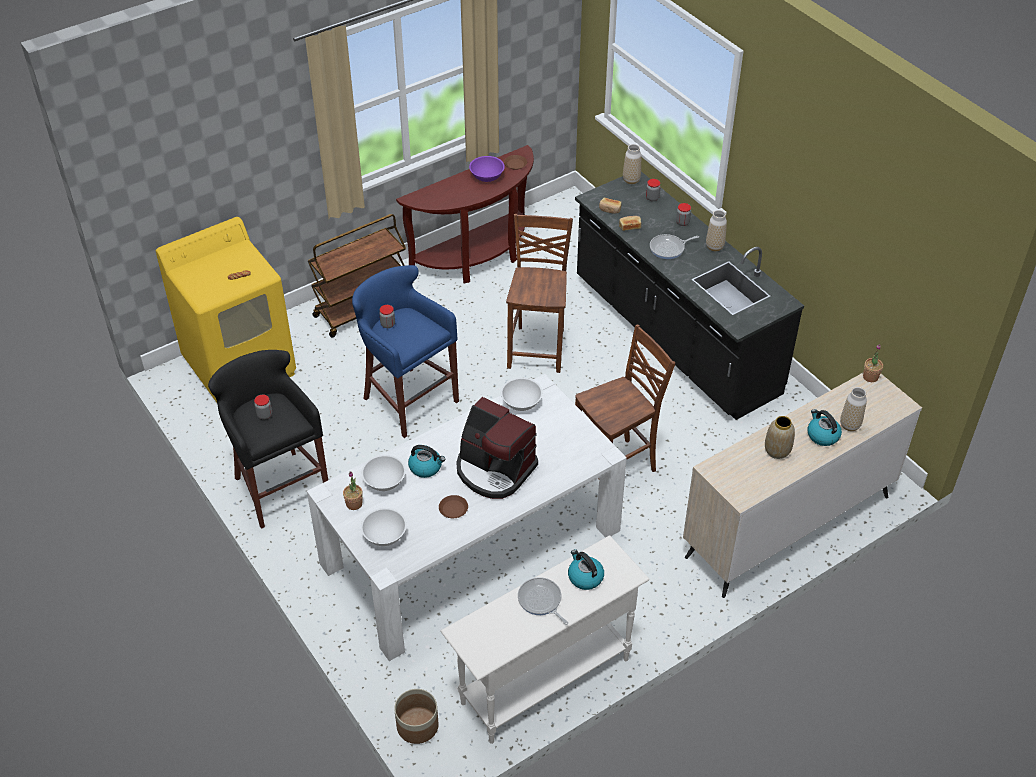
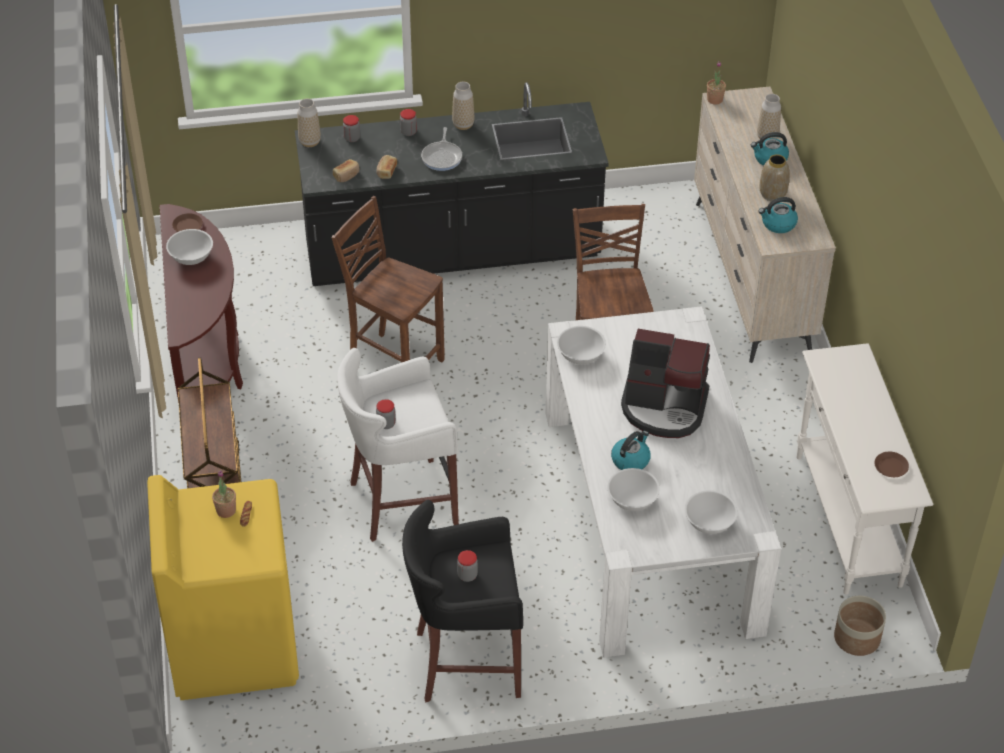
camera: 65 degrees left, 0 degrees up
(354, 504) = (651, 534): potted plant -> potted plant (226, 510)
(408, 400) = (400, 502): blue stool -> white stool
(453, 508) = (701, 457): brown plate -> brown plate (890, 467)
(486, 177) = (191, 257): purple bowl -> white bowl
(494, 470) = (664, 407): coffee machine -> coffee machine turned 45 degrees clockwise
(541, 601) = (861, 426): frying pan -> none
(585, 577) = (847, 385): kettle -> kettle (778, 224)

